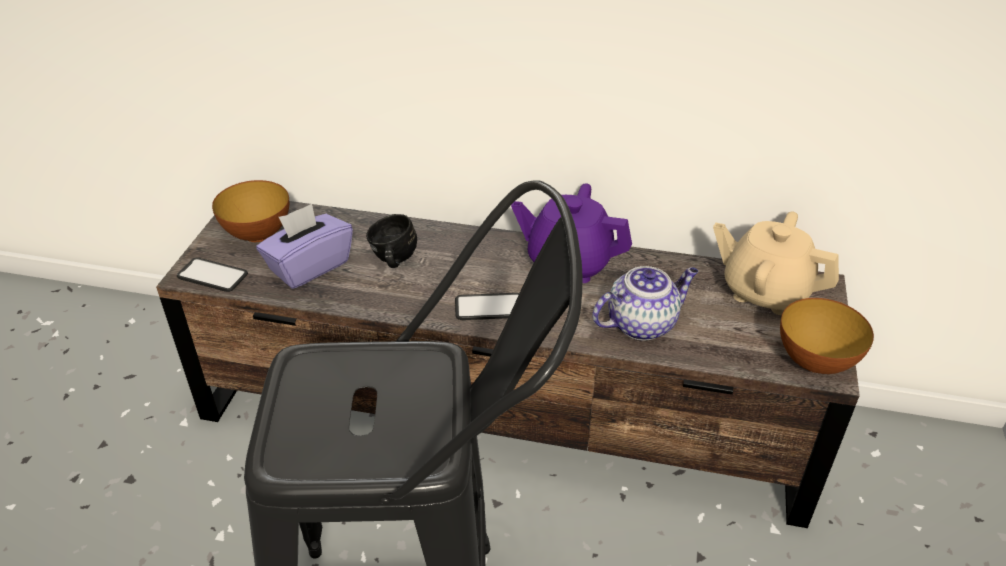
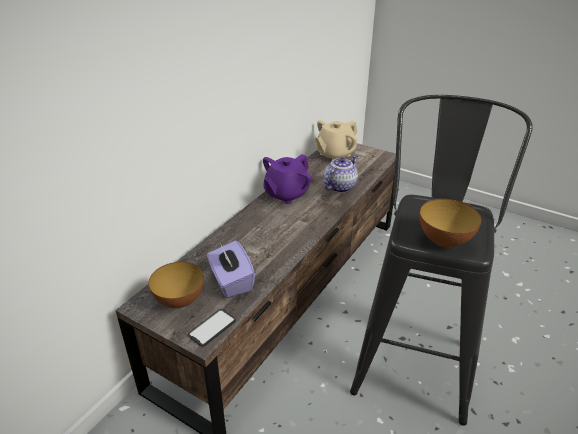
camera: 70 degrees left, 5 degrees down
(392, 261) = (247, 249): black mug -> none
(489, 307) = (307, 224): phone -> none
(642, 323) = (340, 186): teapot -> teapot turned 45 degrees clockwise
(815, 362) = (380, 157): bowl -> bowl (444, 241)

